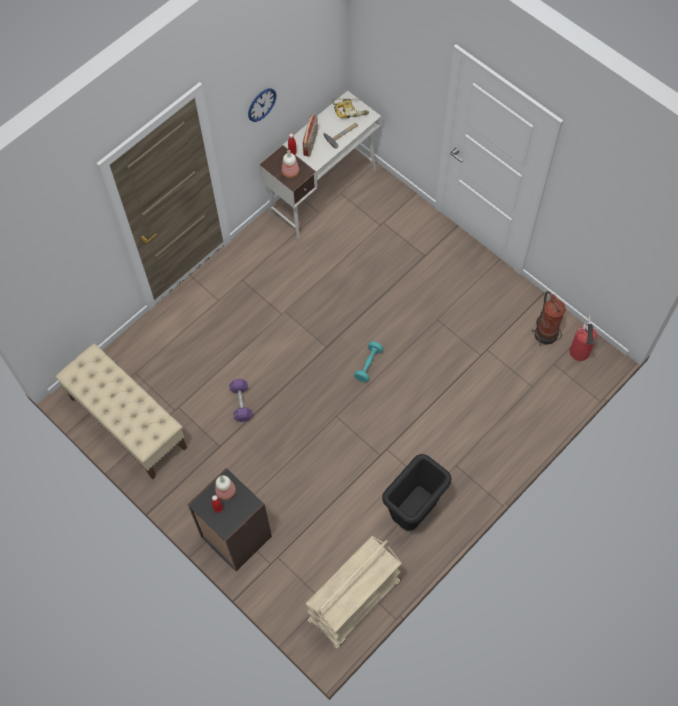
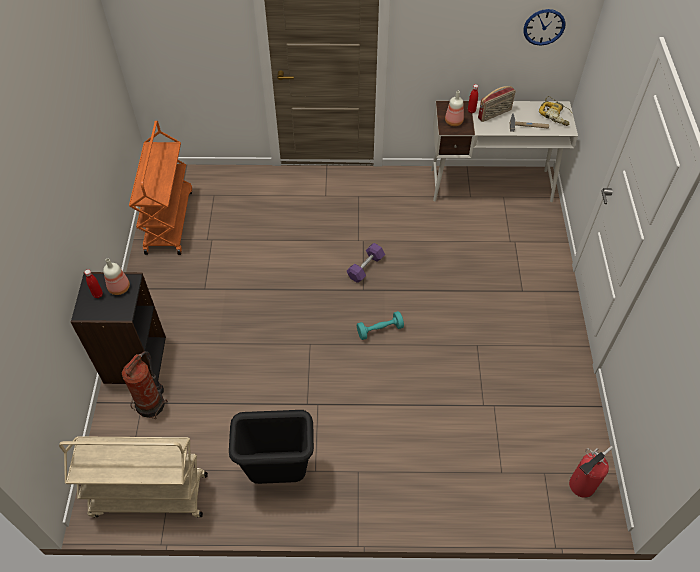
camera: 45 degrees right, 10 degrees down
(127, 423) = (168, 221): beige bench -> orange cart
(241, 403) = (255, 274): purple dumbbell -> purple dumbbell (365, 267)
(261, 104) = (460, 29): wall clock -> wall clock (544, 27)
(545, 333) = (565, 440): fire extinguisher -> fire extinguisher (152, 404)

